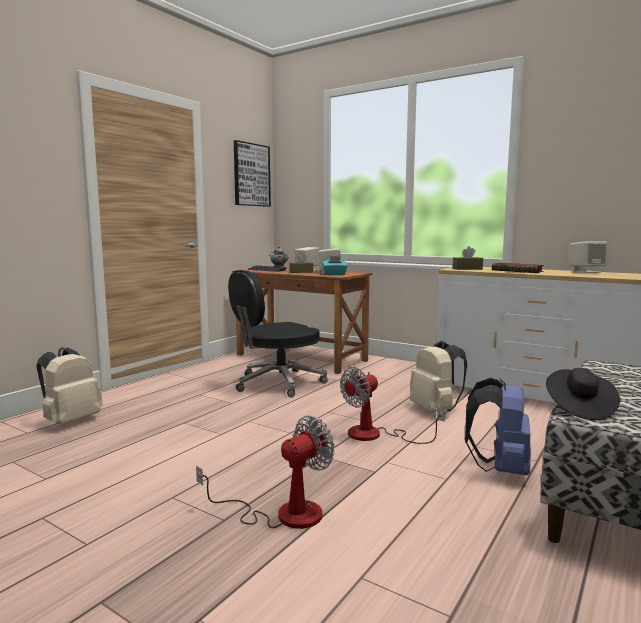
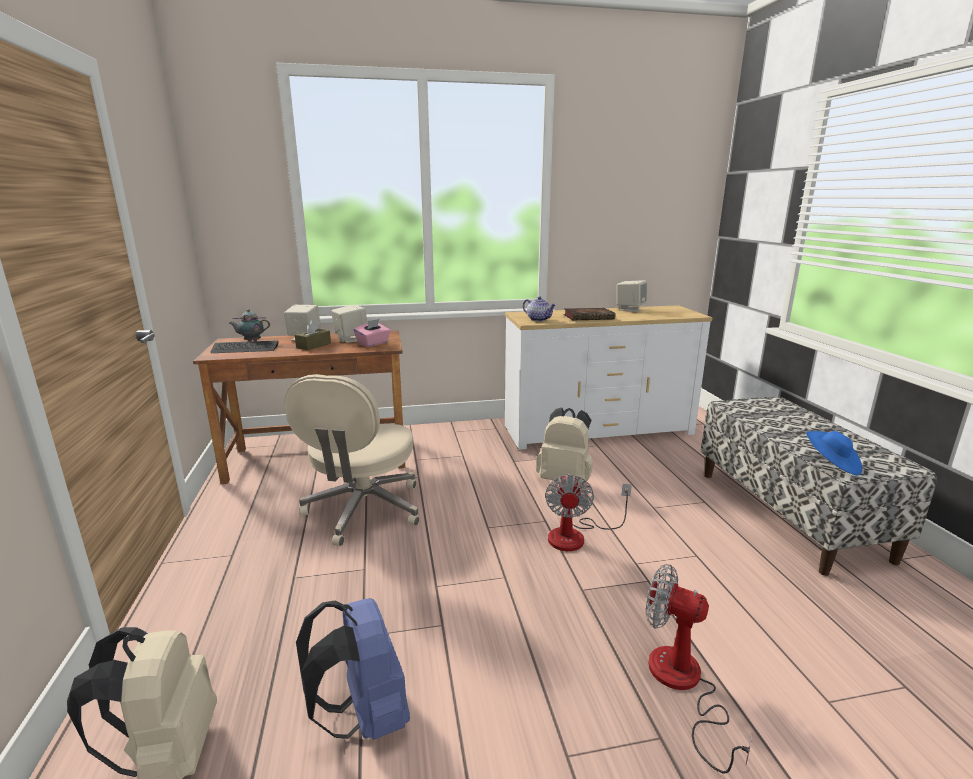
camera: 45 degrees left, 10 degrees up
(251, 175) = (170, 194): picture -> none
(277, 383) = (363, 511): black office chair -> beige office chair
(283, 514) = (682, 685): fan -> fan turned 60 degrees counterclockwise
(334, 274) = (373, 343): turquoise tissue box -> pink tissue box
(467, 269) = (539, 319): brown tissue box -> teapot
(500, 469) = (703, 523): blue backpack -> blue backpack (364, 715)
(579, 408) = (831, 464): black hat -> blue hat

